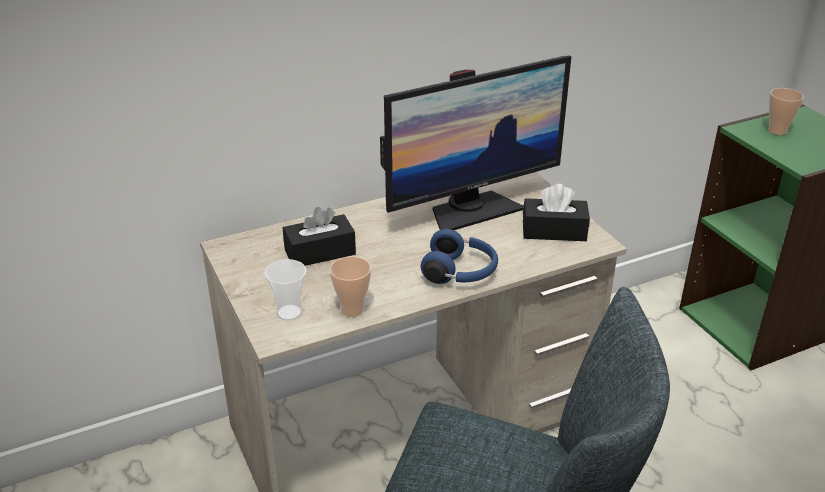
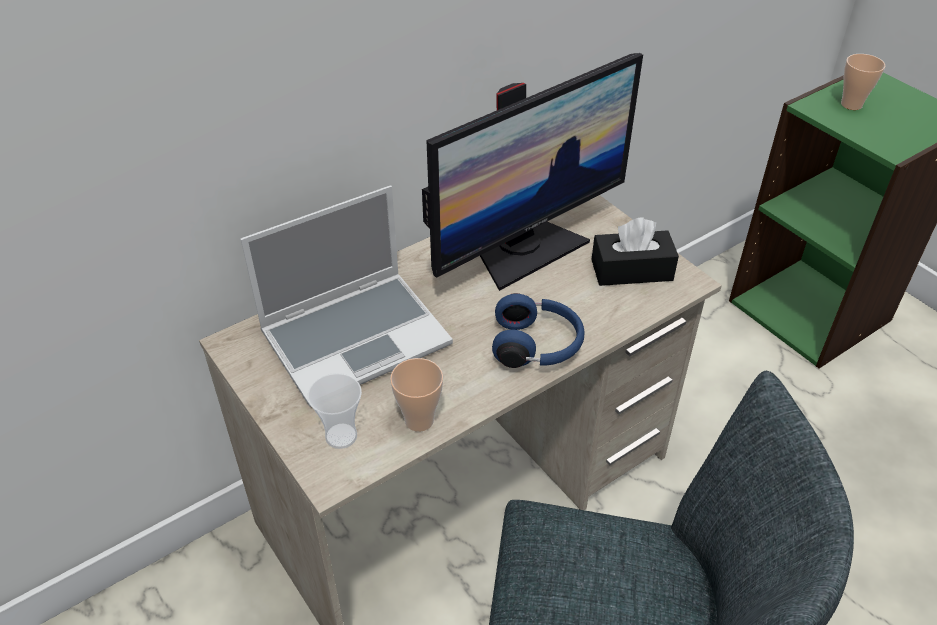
camera: 10 degrees left, 10 degrees up
(320, 252) = (357, 337): black tissue box -> laptop

